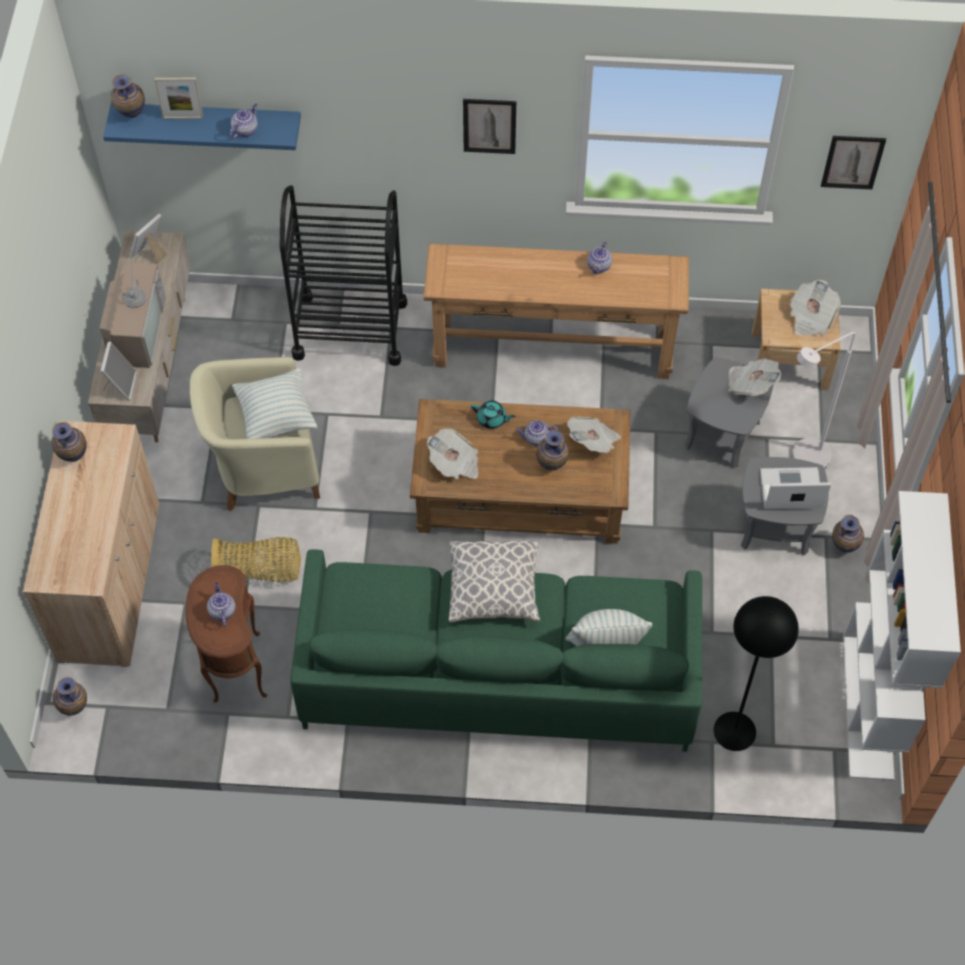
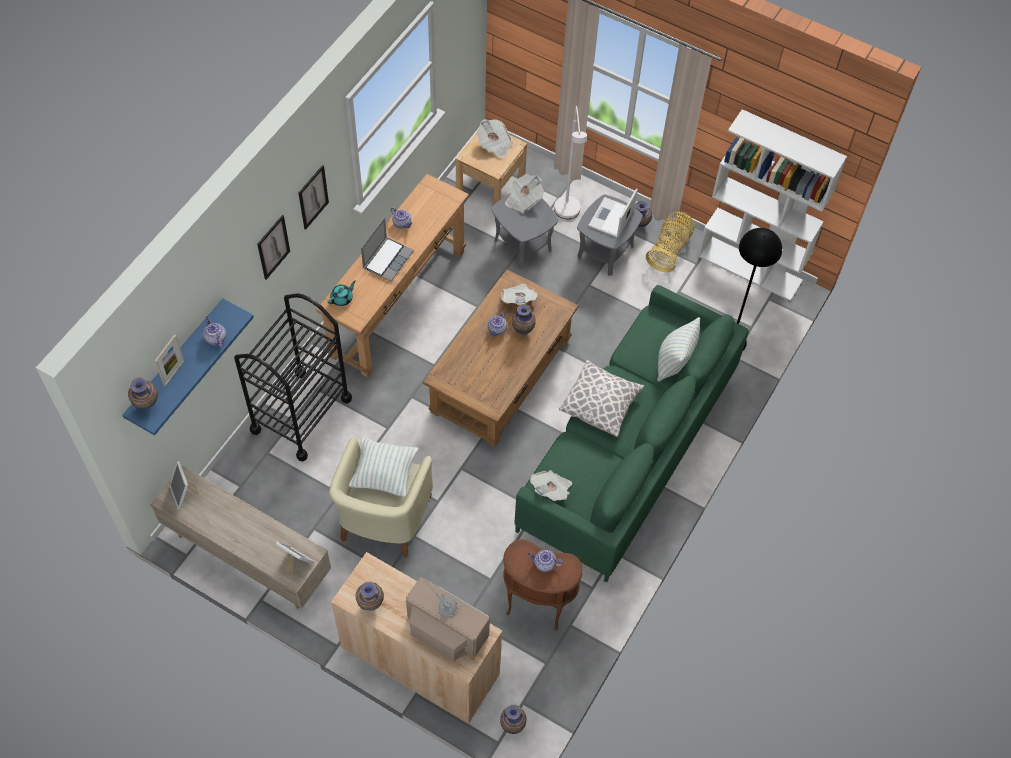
camera: 65 degrees left, 0 degrees up
(137, 330) = (251, 532): television -> television (444, 630)
(259, 571) = (468, 558): basket -> basket (669, 249)
(454, 463) = (488, 384): newspaper -> newspaper (551, 490)
(492, 419) = (466, 347): turquoise teapot -> turquoise teapot (342, 298)
(539, 276) = (387, 259): none -> laptop
(852, 162) = (464, 36): picture -> picture (273, 247)

